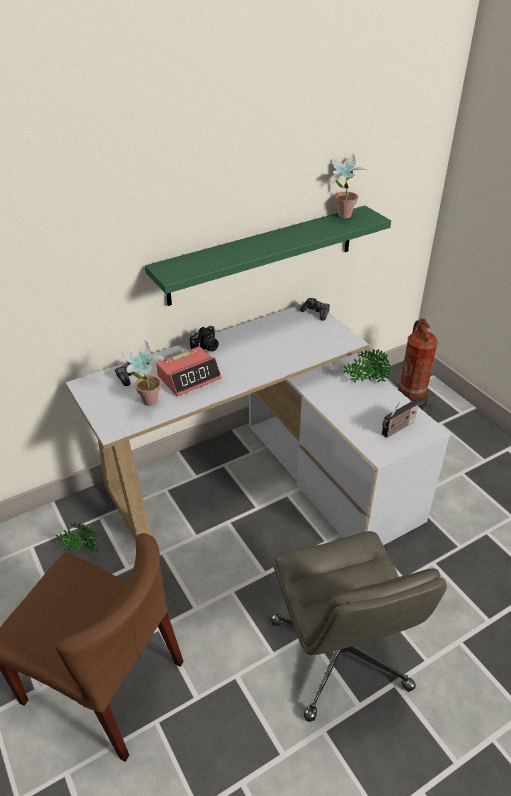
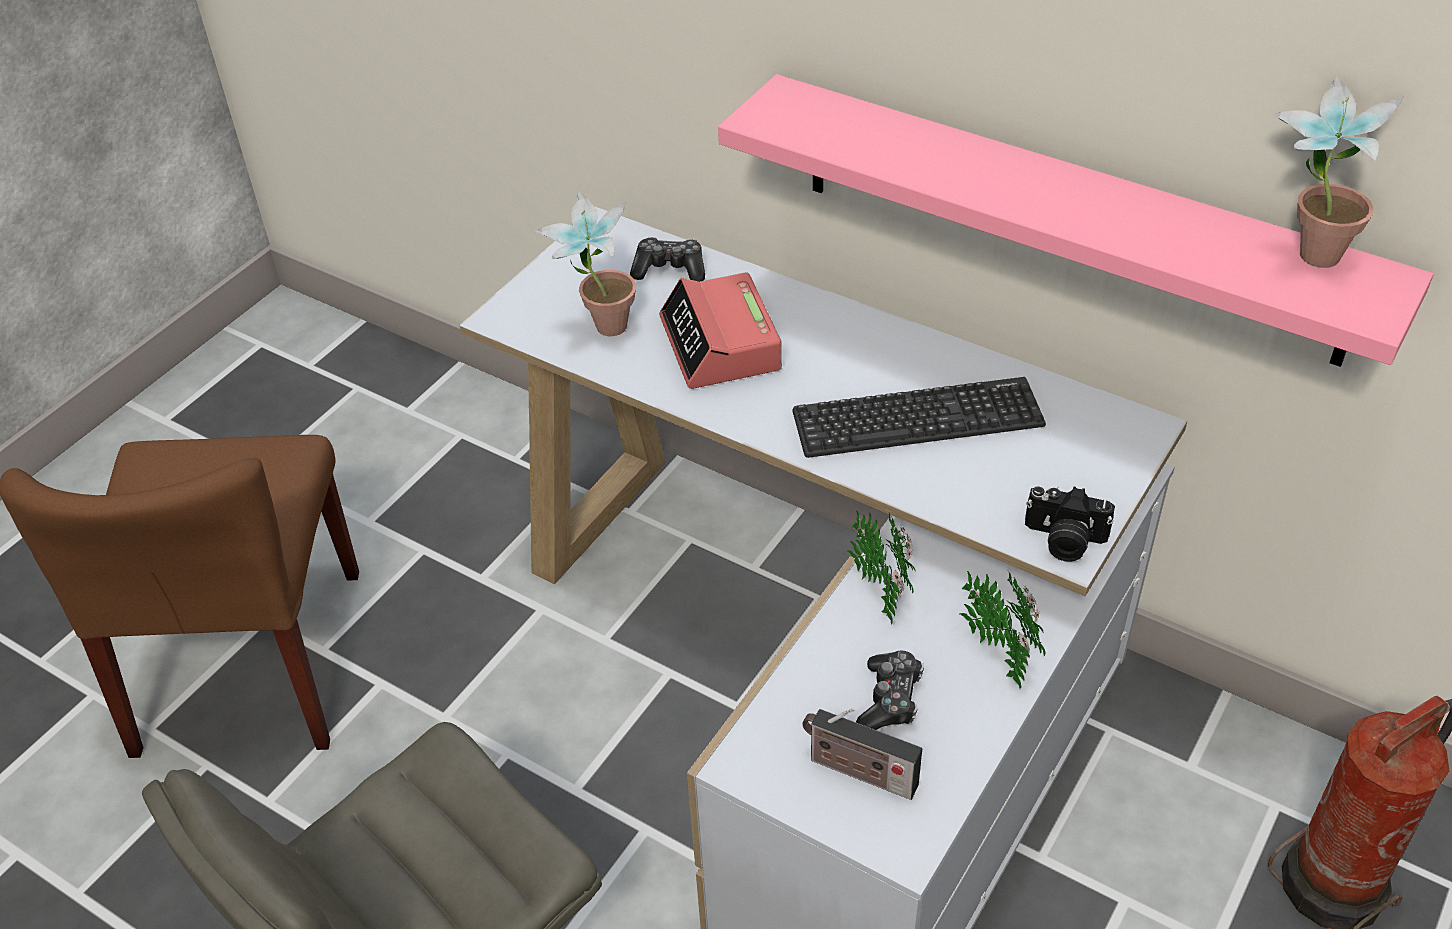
camera: 65 degrees right, 5 degrees up
(81, 549) = (488, 498): potted plant -> potted plant (879, 589)
(189, 377) = (720, 345): alarm clock -> alarm clock turned 45 degrees clockwise
(206, 348) = (836, 327): camera -> camera (1063, 540)
(263, 255) = (1067, 218): green shelf -> pink shelf
(269, 347) = (917, 419): none -> keyboard
(316, 312) = (1132, 444): game controller -> game controller (890, 700)

